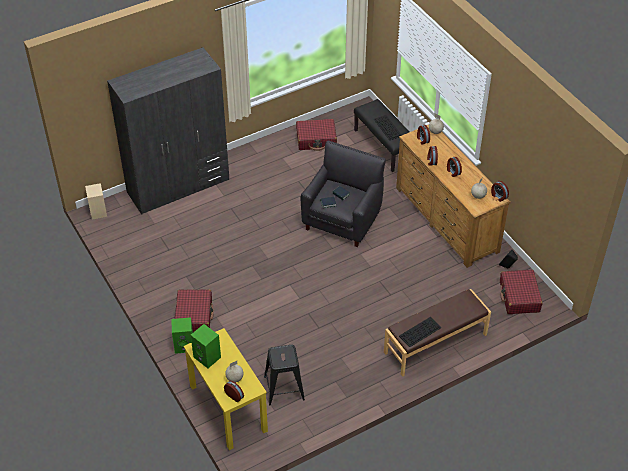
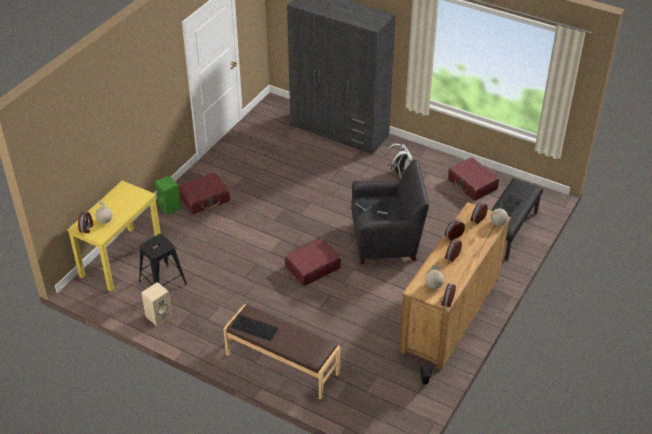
camera: 60 degrees right, 5 degrees down
(98, 211) = (274, 103): beige speaker -> beige speaker (159, 315)
(208, 357) = (118, 198): green speaker -> none
(269, 174) = (400, 174): none -> white backpack
(519, 297) = (391, 407): red suitcase -> red suitcase (312, 267)

